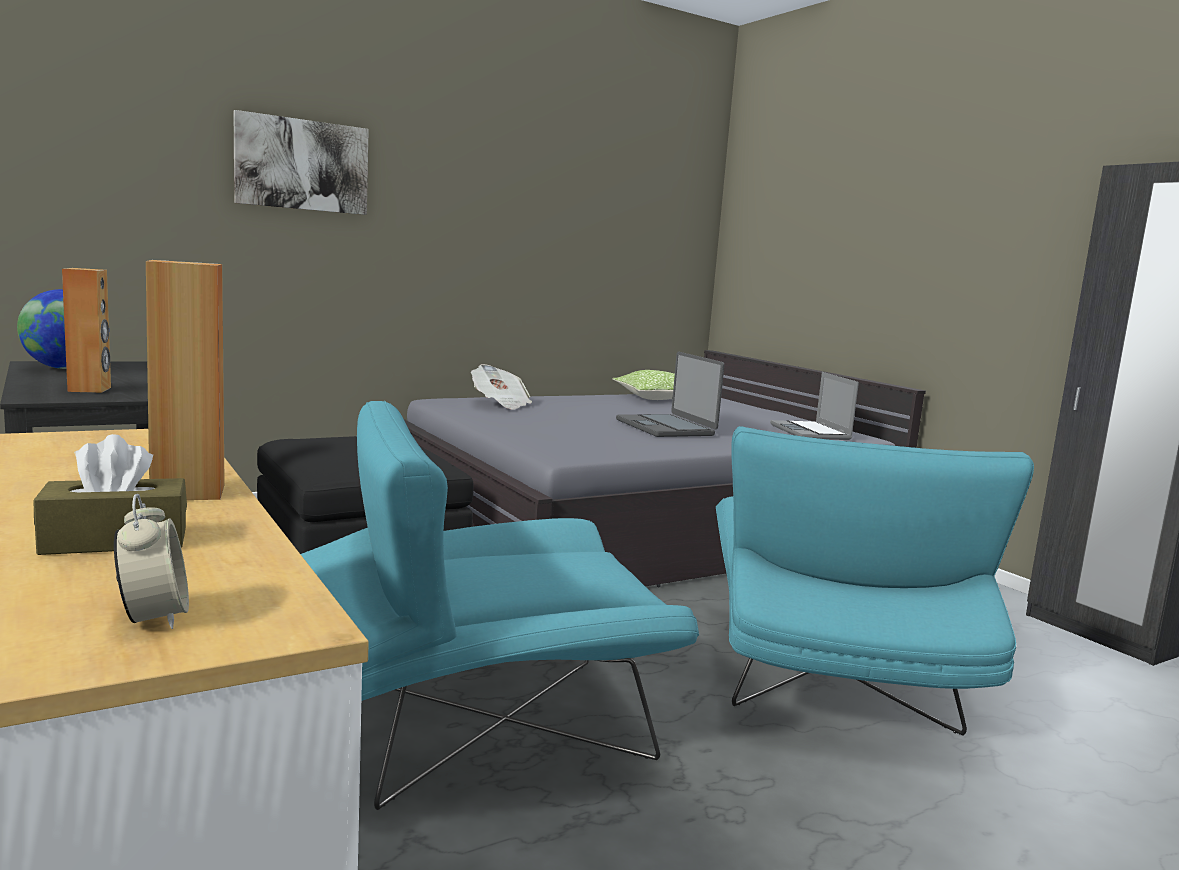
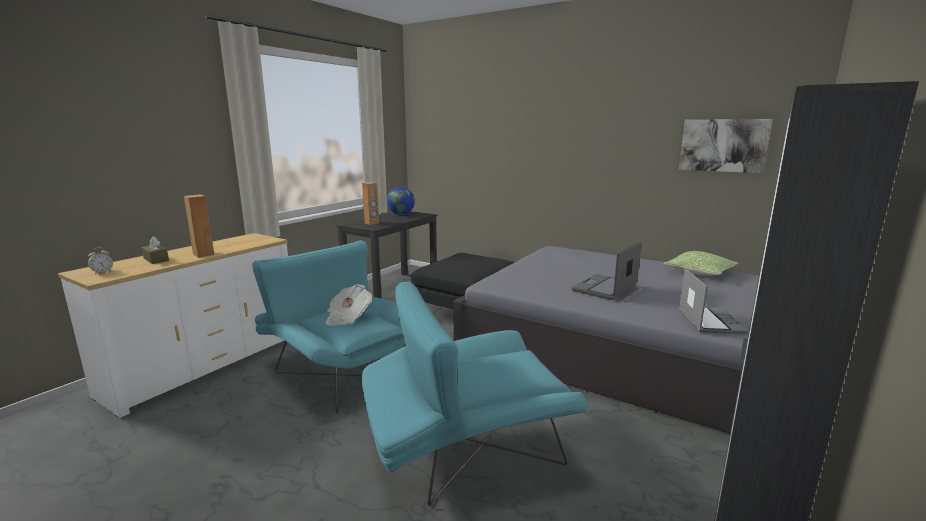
camera: 65 degrees right, 5 degrees up
(302, 165) = (510, 129): picture -> picture (723, 145)
(500, 404) = (568, 255): newspaper -> newspaper (348, 317)
(811, 433) = (708, 321): laptop -> laptop turned 135 degrees clockwise

